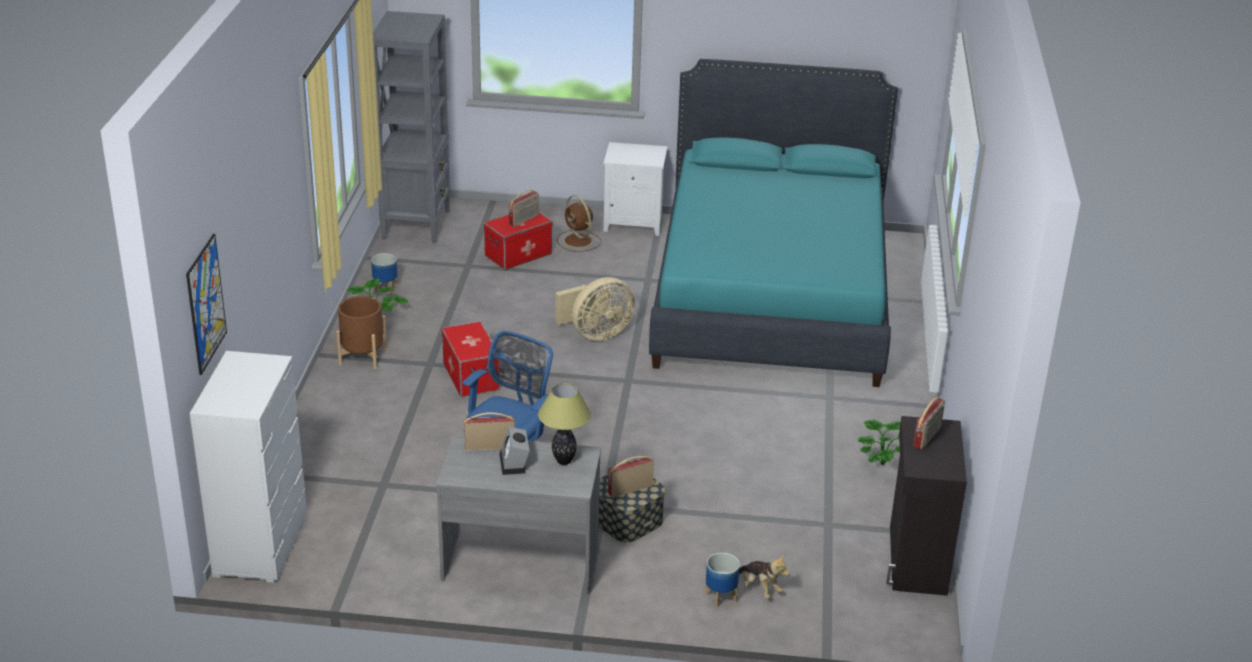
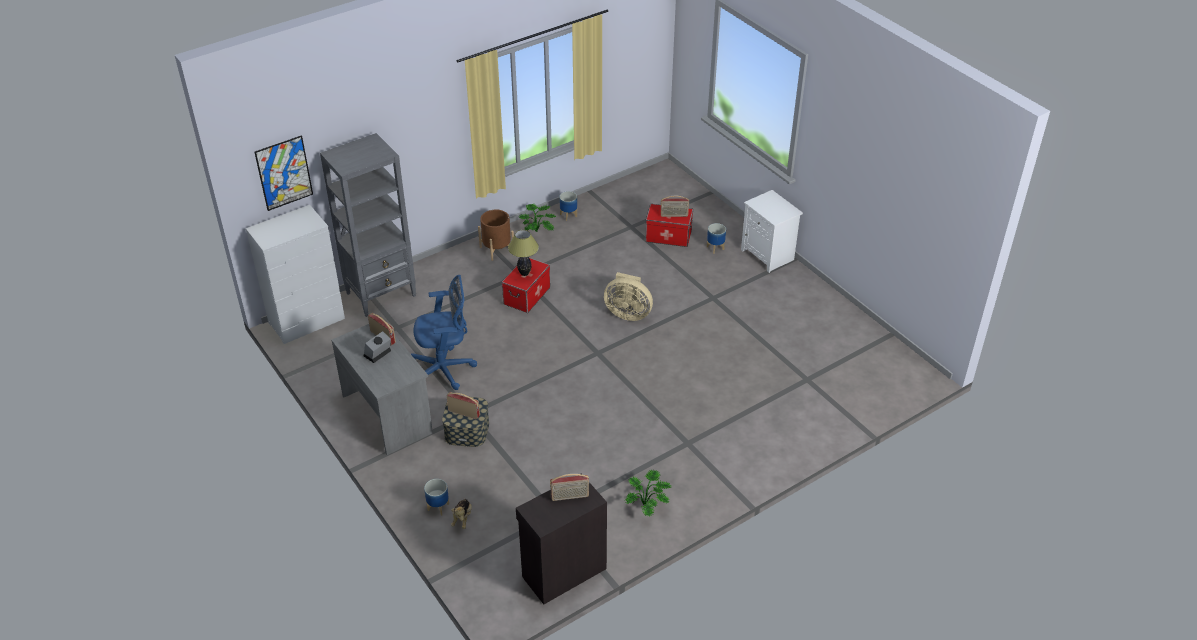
camera: 50 degrees right, 10 degrees up
(416, 224) = (646, 184): grey bookcase -> grey bookcase (382, 294)
(563, 461) = (399, 369): table lamp -> table lamp (524, 273)
(579, 241) = (715, 248): brown fan -> planter
(771, 295) = (768, 355): turquoise bed -> none

